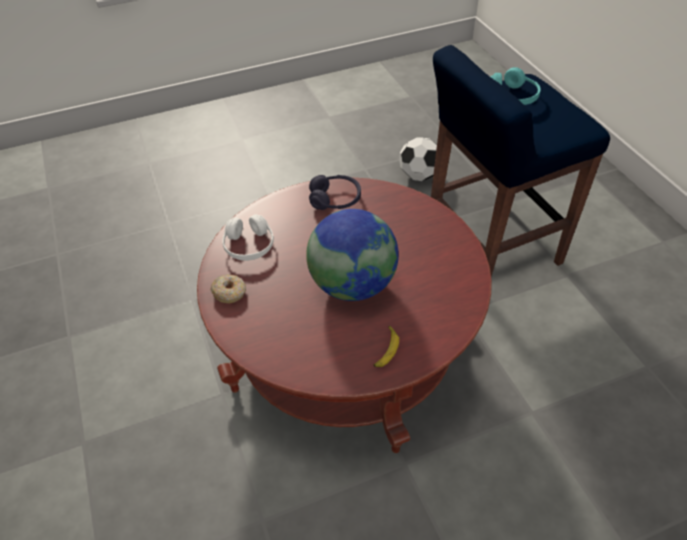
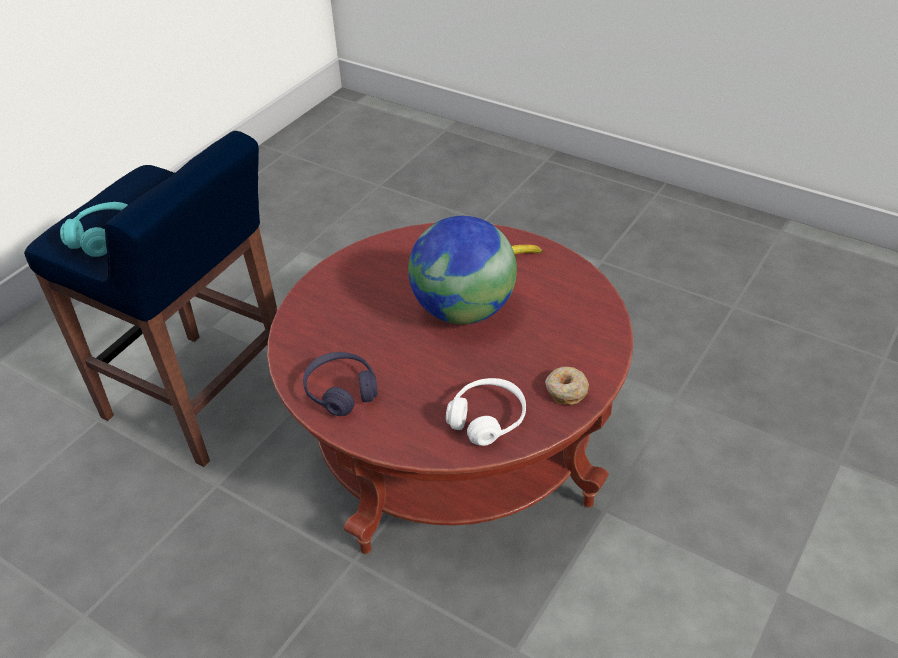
camera: 125 degrees left, 5 degrees down
(419, 176) = (73, 535): football -> none

